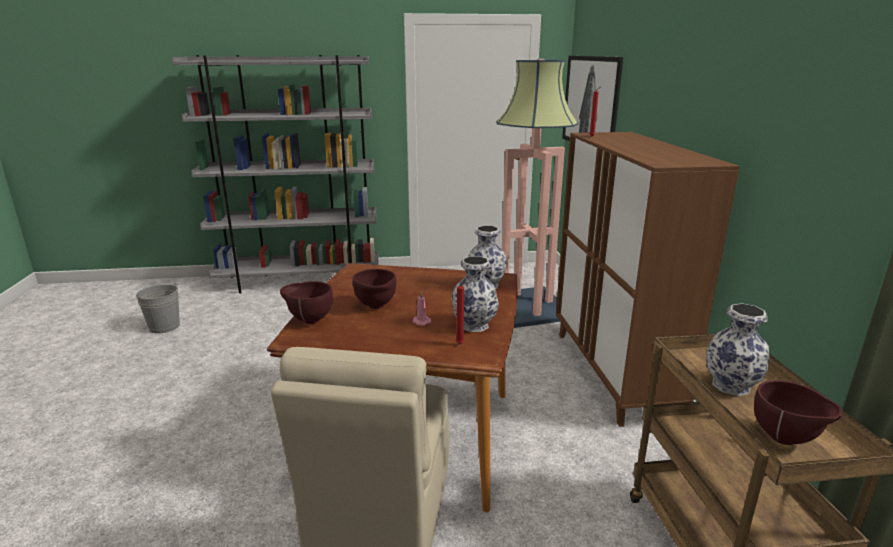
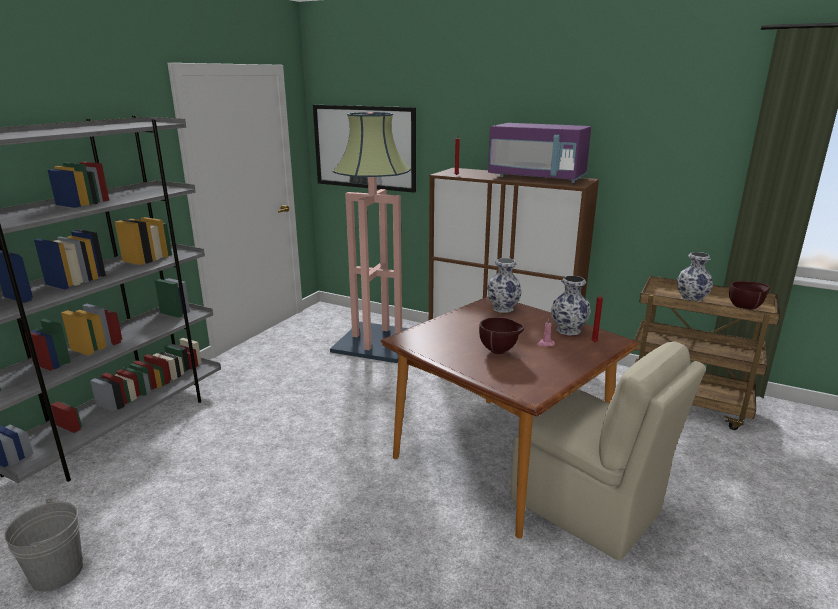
camera: 55 degrees left, 0 degrees up
(309, 320) = (499, 382): brown bowl -> none
(659, 151) = (537, 178): none -> purple microwave

